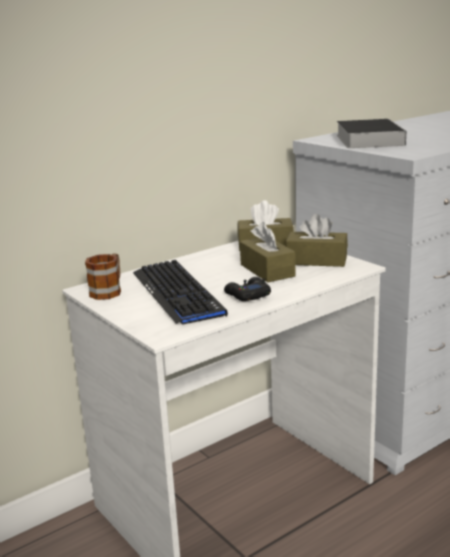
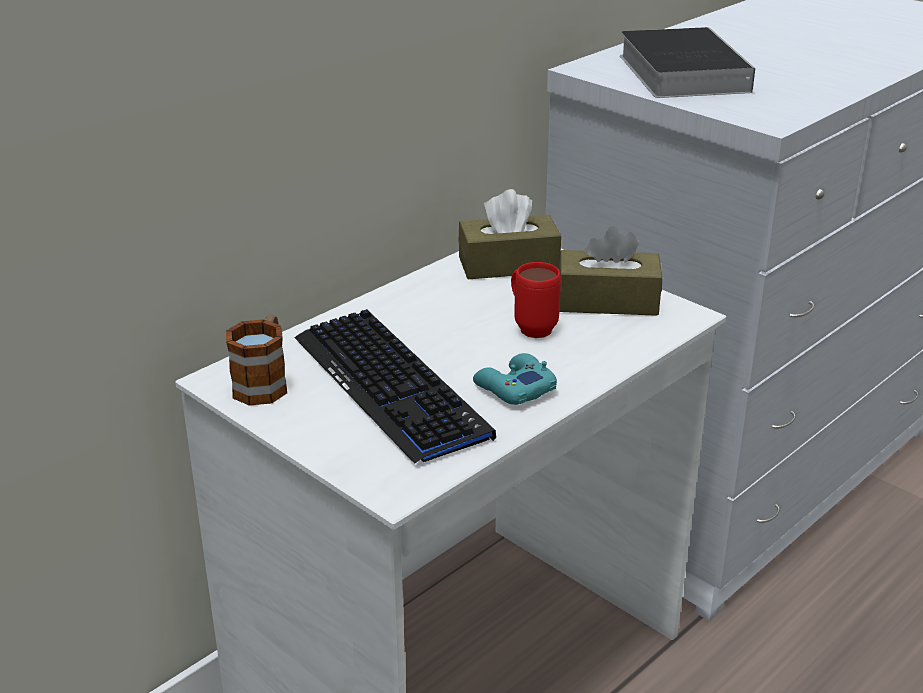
camera: 10 degrees left, 10 degrees up
(247, 295) = (514, 388): black game controller -> turquoise game controller
(267, 270) = (530, 327): brown tissue box -> red mug

